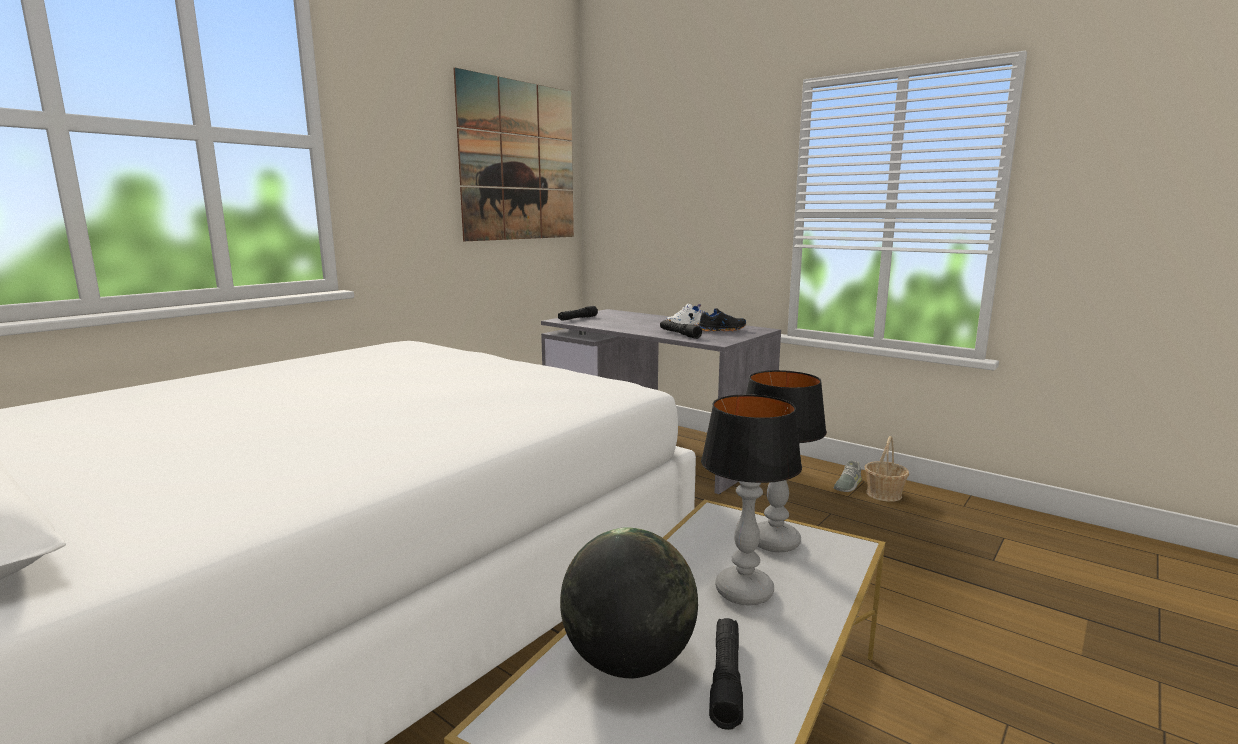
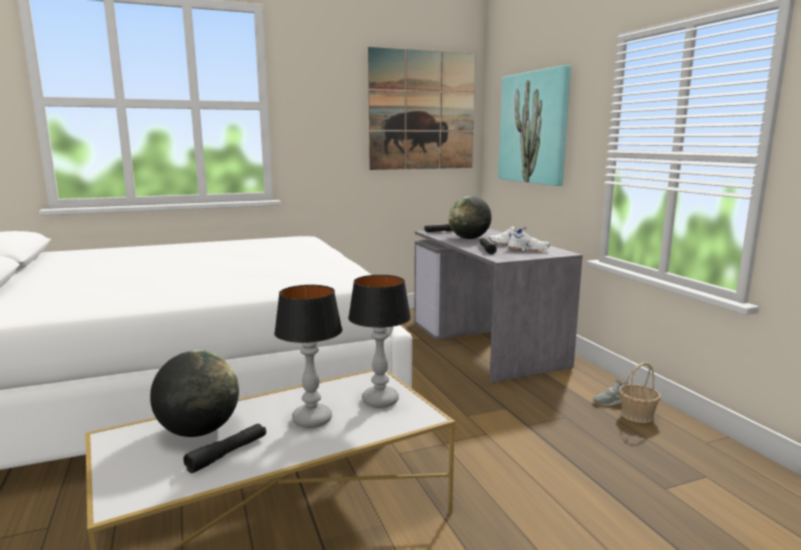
camera: 30 degrees right, 0 degrees up
(628, 323) = (469, 238): none -> globe
(672, 186) = (534, 128): none -> picture
(721, 330) = (528, 250): black shoe -> white shoe

